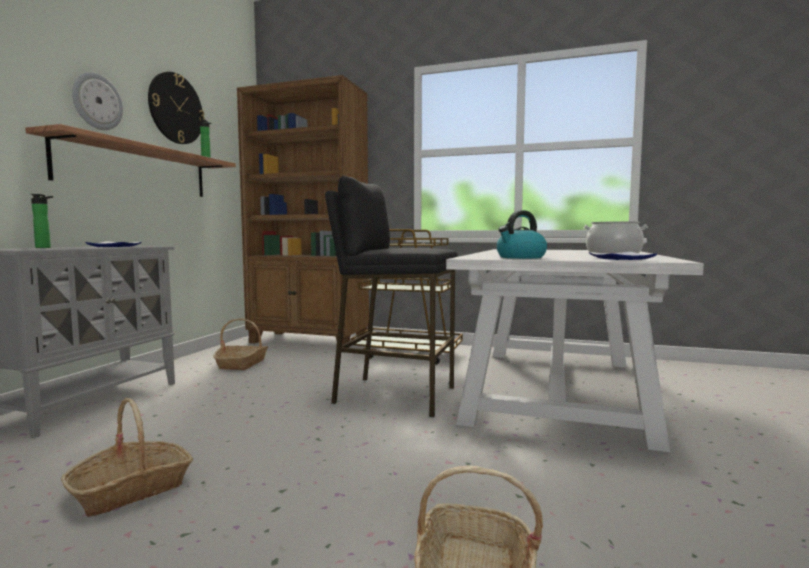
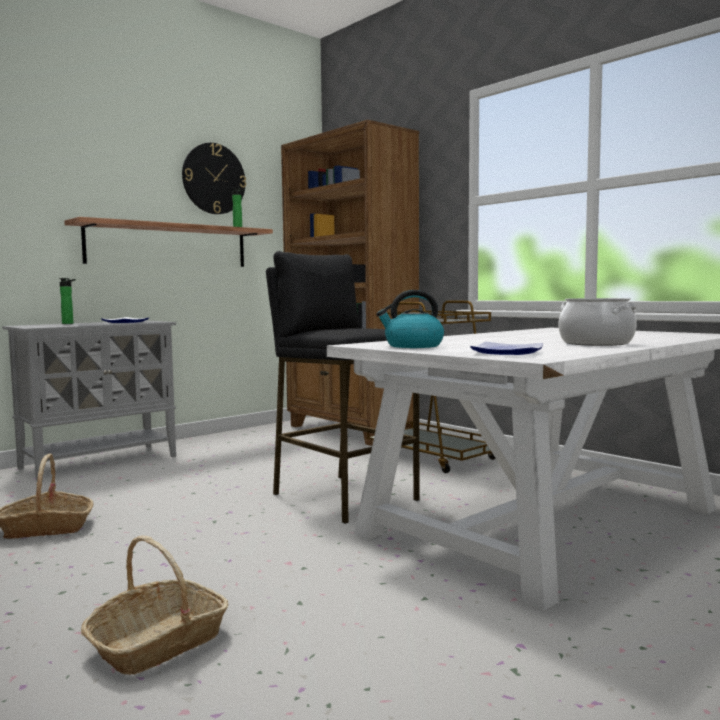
camera: 30 degrees right, 0 degrees up
(97, 101) = (129, 187): wall clock -> none
(242, 364) = (254, 446): basket -> none

